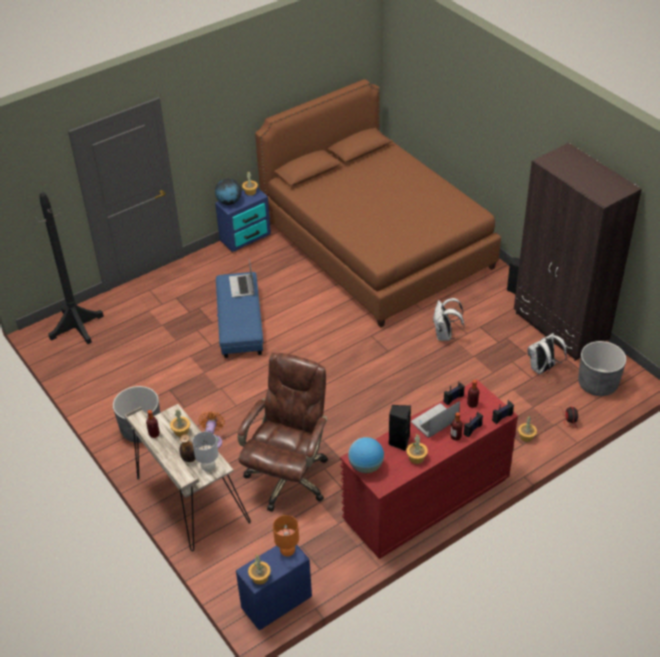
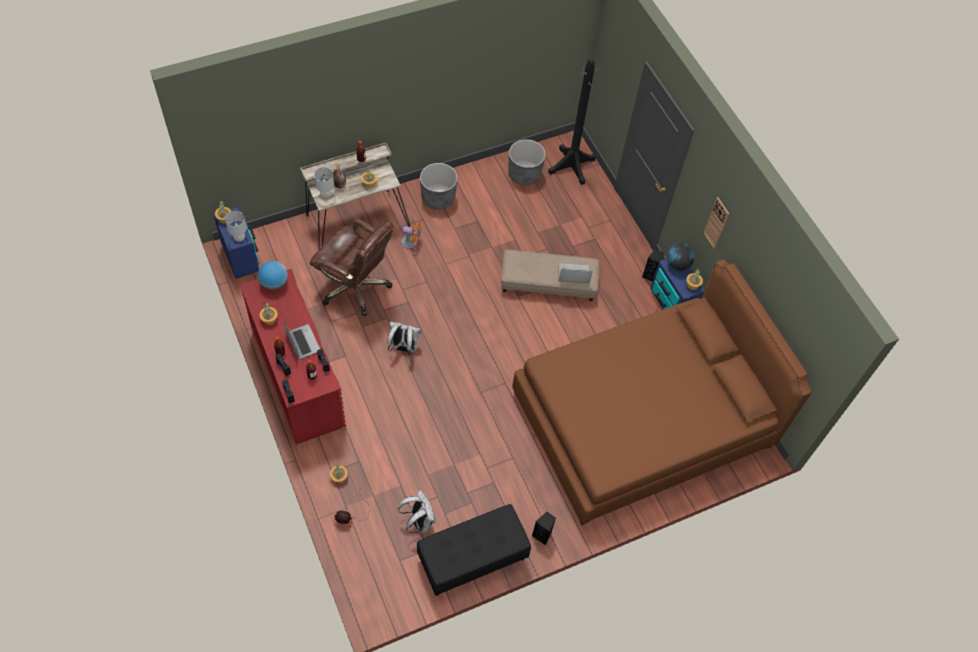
camera: 95 degrees right, 15 degrees up
(228, 123) = (716, 223): none -> wall clock
(240, 323) = (548, 282): blue ottoman -> beige ottoman
(288, 551) = (239, 238): orange table lamp -> grey table lamp
(399, 442) = (291, 311): black speaker -> black speaker (650, 275)
(445, 335) = (489, 447): white backpack -> white backpack (403, 348)
(560, 328) = (472, 559): brown wardrobe -> black bench
(597, 384) = (384, 566): grey planter -> grey planter (524, 174)

